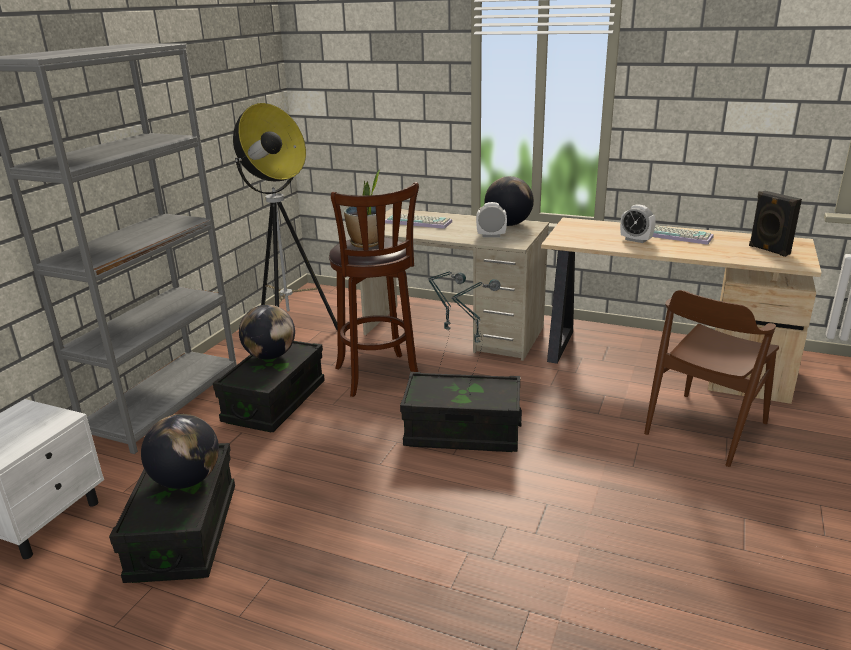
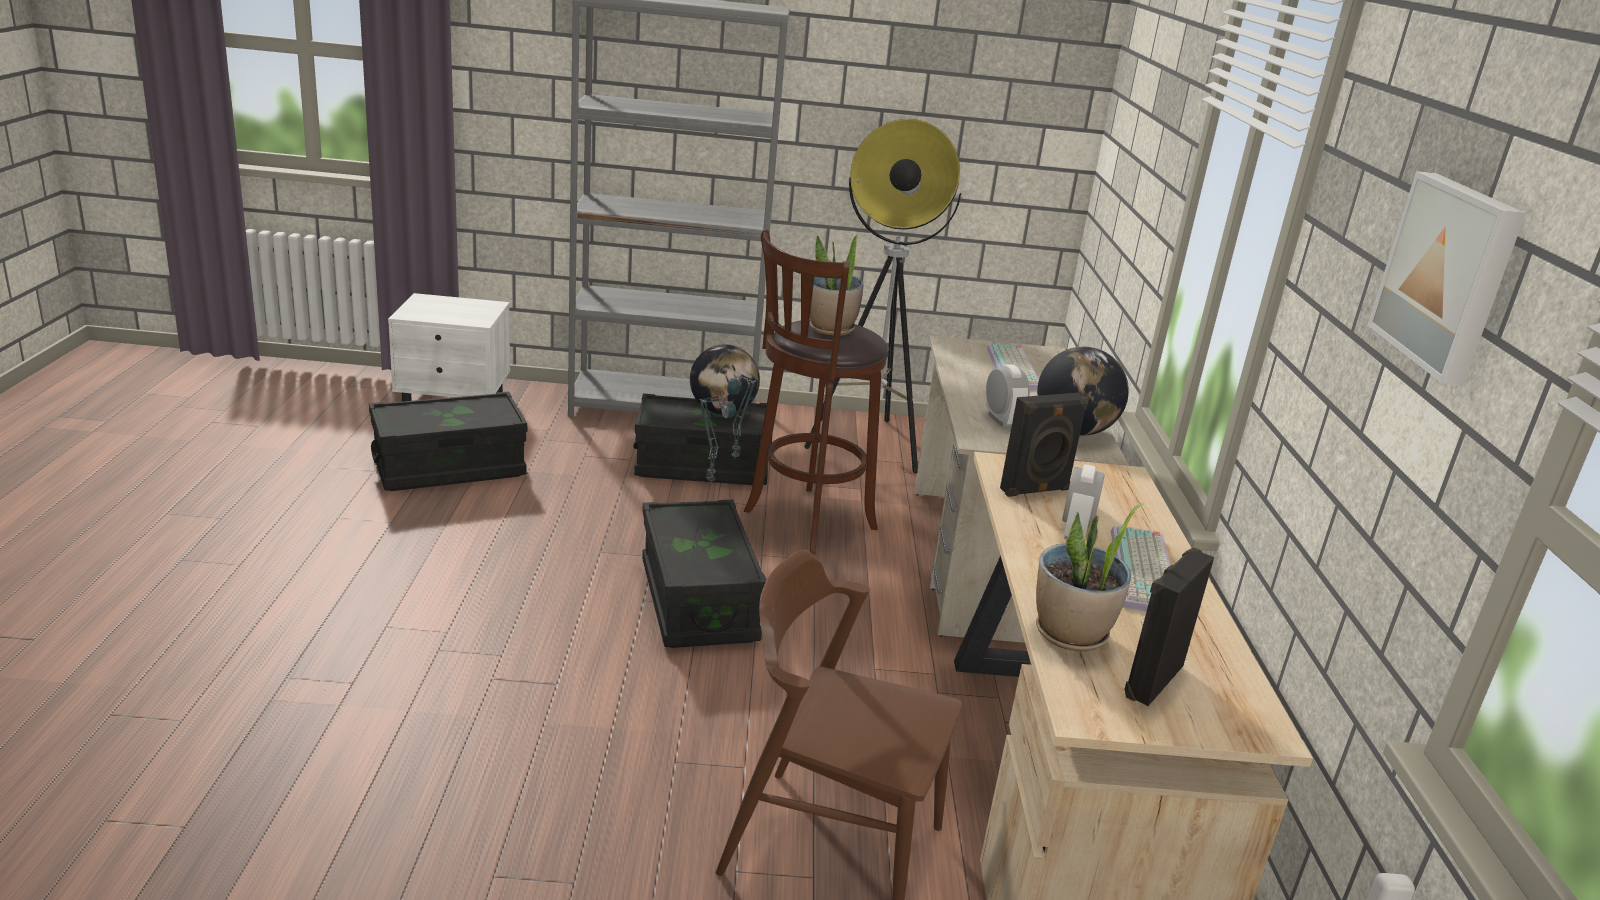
camera: 65 degrees right, 0 degrees up
(186, 480) = (460, 418): globe -> none
(590, 239) = (1035, 490): none -> black speaker
(736, 256) = (1070, 634): none -> potted plant
(767, 51) = (1449, 275): none -> picture

